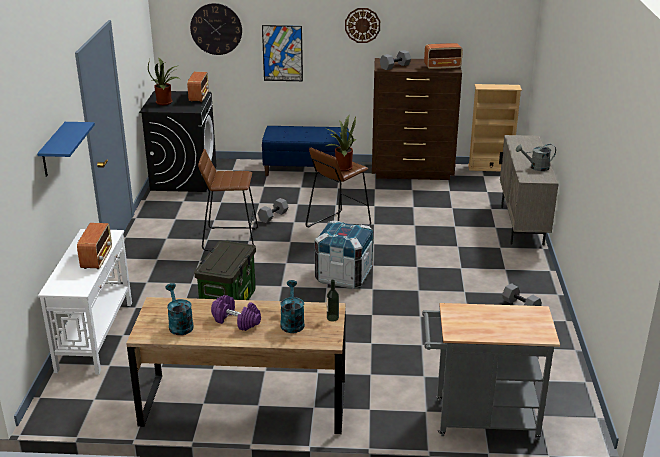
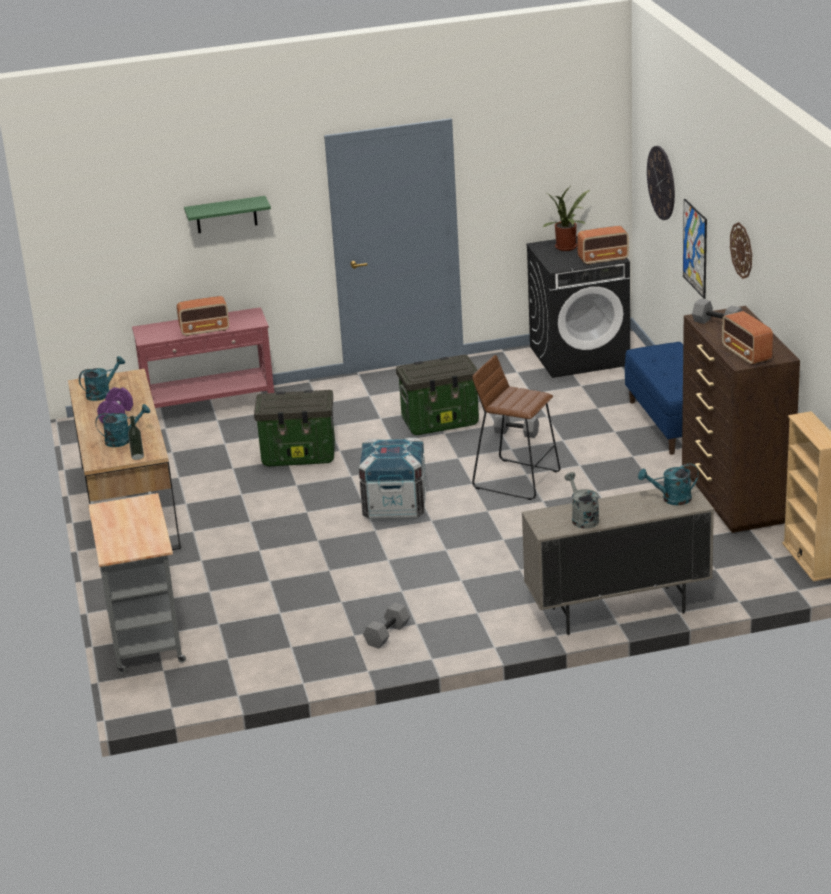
camera: 75 degrees right, 0 degrees up
(53, 150) = (226, 215): blue shelf -> green shelf
(96, 335) = (210, 408): white console table -> red console table
(230, 239) = (441, 422): brown stool -> storage box
(341, 167) = (512, 399): potted plant -> none
(523, 143) = (671, 499): none -> turquoise watering can

